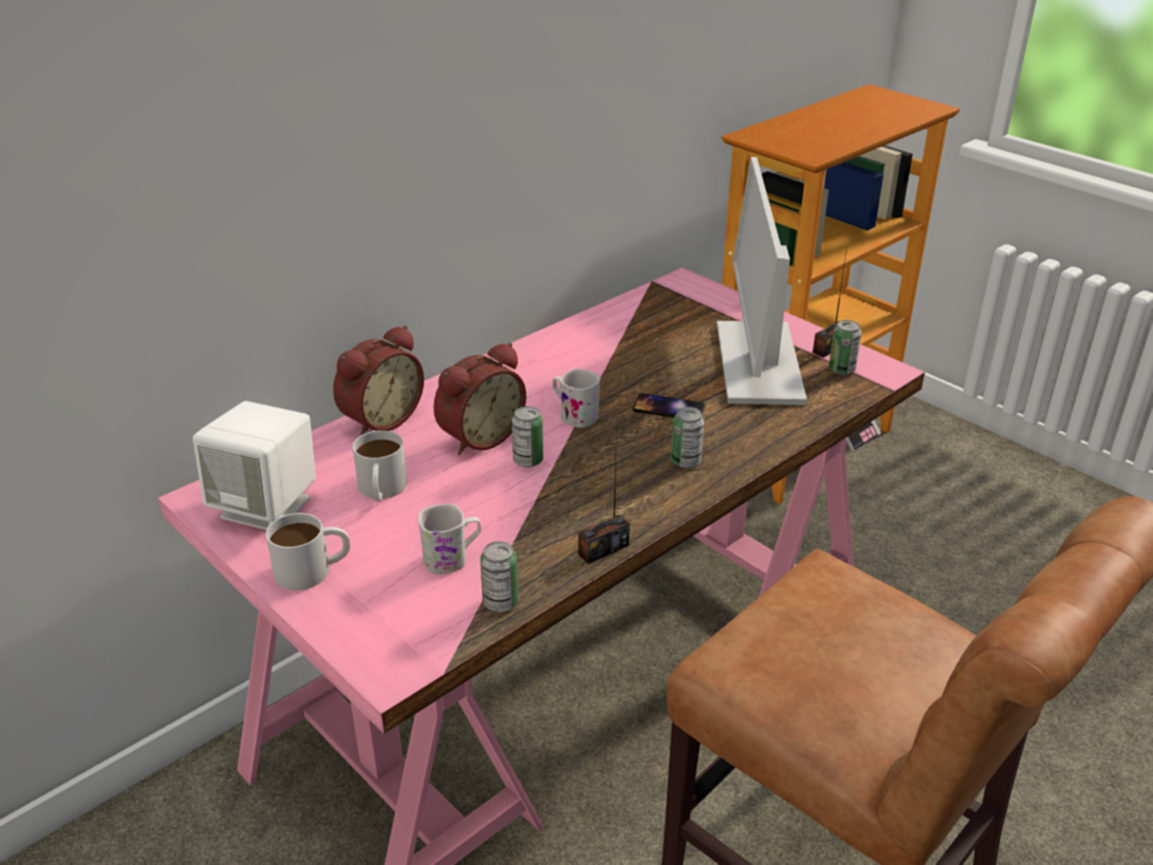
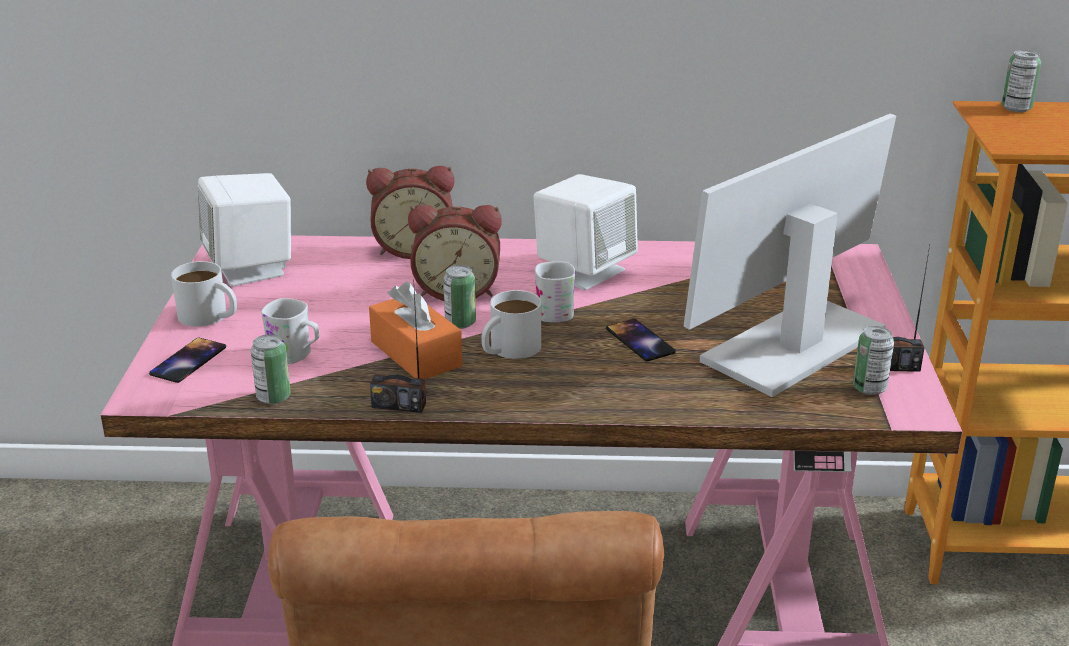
camera: 45 degrees right, 5 degrees down
(369, 618) = (188, 361): none -> phone
(381, 490) = (331, 293): white mug -> white mug (508, 350)
(541, 374) = (584, 271): none -> white speaker
(541, 503) = (416, 354): none -> orange tissue box
(686, 461) = (577, 383): can -> can (1016, 108)

